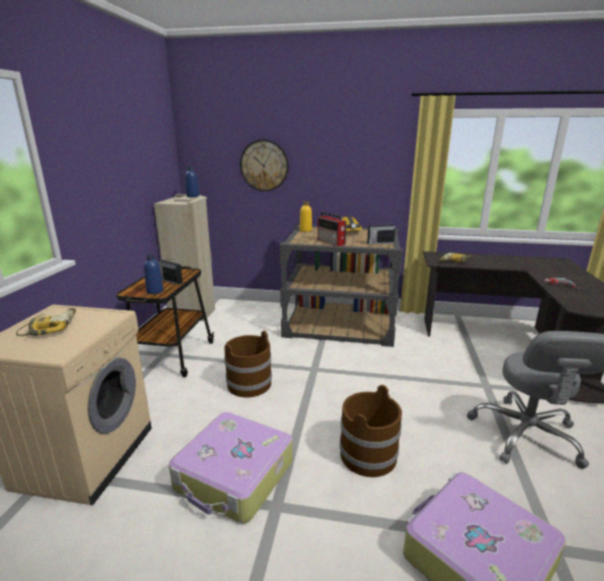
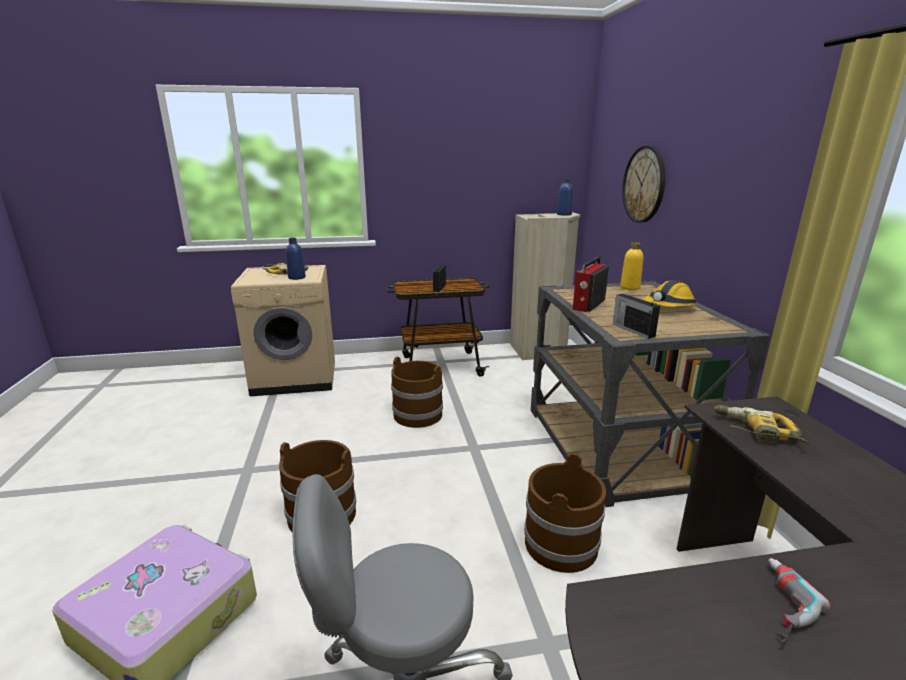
camera: 70 degrees right, 0 degrees up
(155, 291) = (412, 289): blue bottle -> blue bottle (297, 277)
(234, 476) = (281, 441): suitcase -> none
(420, 364) = (561, 544): none -> brown bucket

